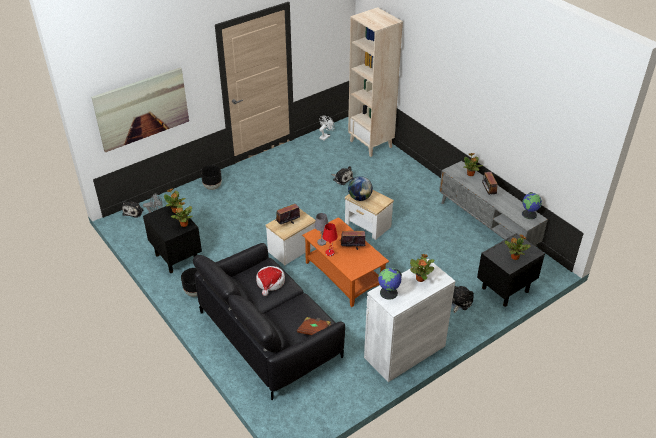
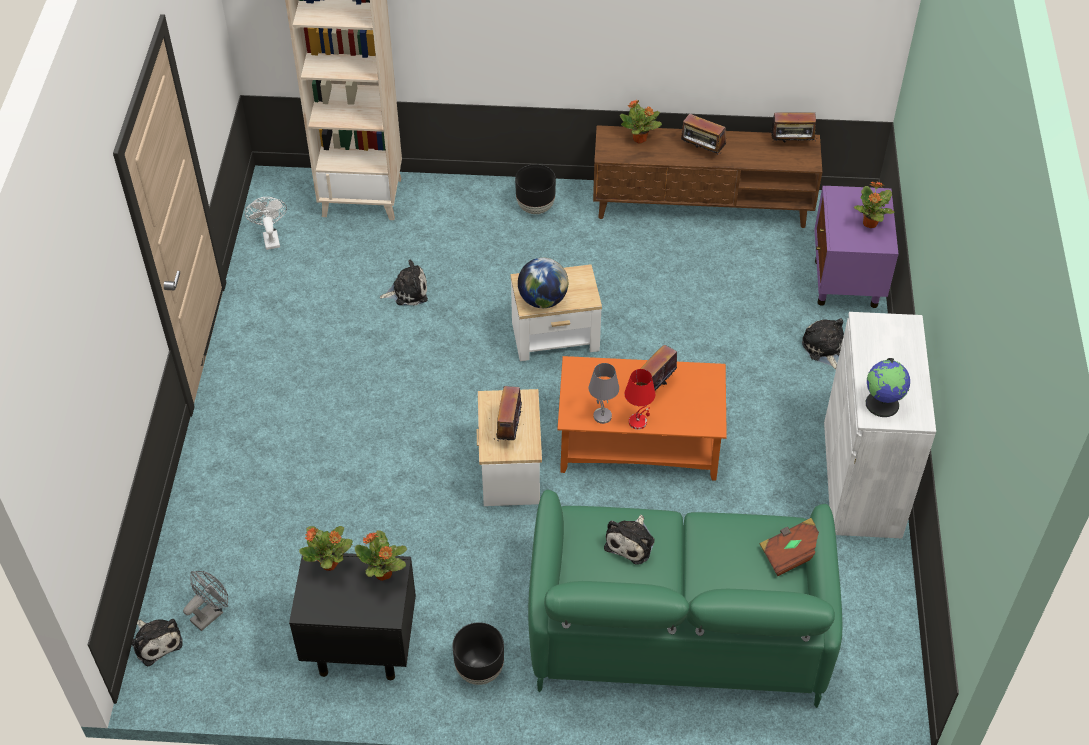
camera: 50 degrees left, 10 degrees up
(142, 109) = (96, 427): picture -> none
(212, 187) = (224, 479): black planter -> black planter (536, 207)
(270, 282) = (631, 542): hat -> plush toy
(270, 334) = (677, 623): black sofa -> green sofa
(420, 278) = (884, 348): potted plant -> none
(487, 226) = (702, 206): grey tv stand -> brown tv stand
(504, 290) = (846, 284): black nightstand -> purple nightstand
(529, 214) = (791, 144): globe -> radio

